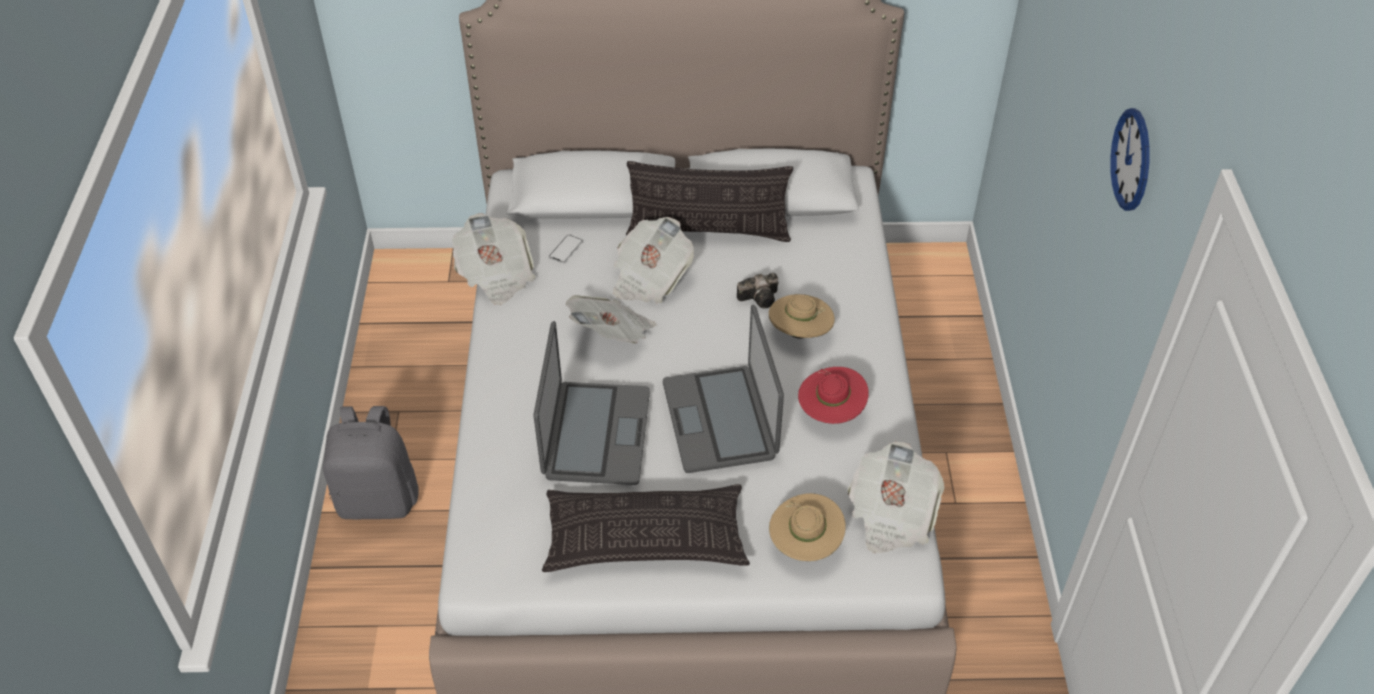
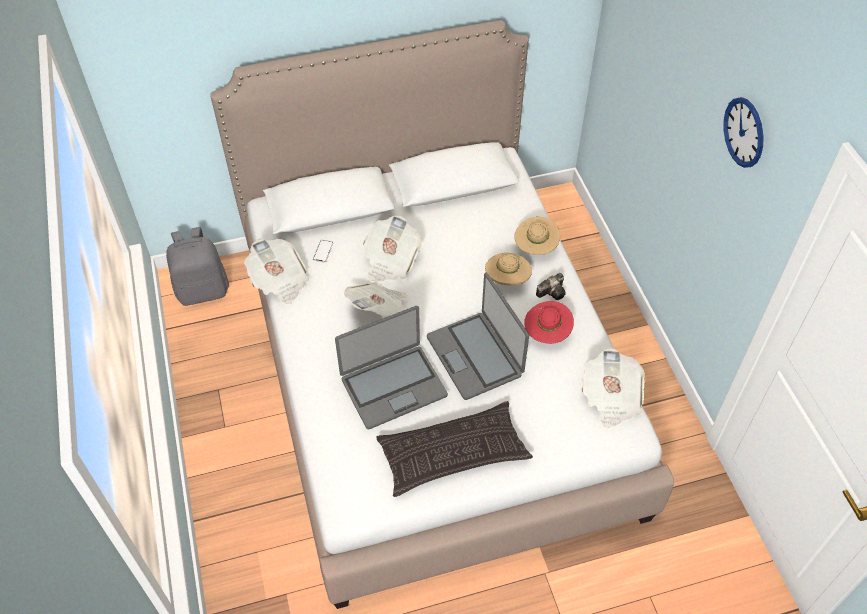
camera: 15 degrees left, 5 degrees up
(378, 499) = (226, 458): grey backpack -> grey backpack (203, 290)
(595, 434) = (393, 386): laptop -> laptop turned 75 degrees clockwise
(708, 231) = (419, 217): pillow -> none
(761, 298) = (472, 259): camera -> camera (553, 292)
(805, 544) = (561, 432): beige hat -> beige hat (535, 248)

